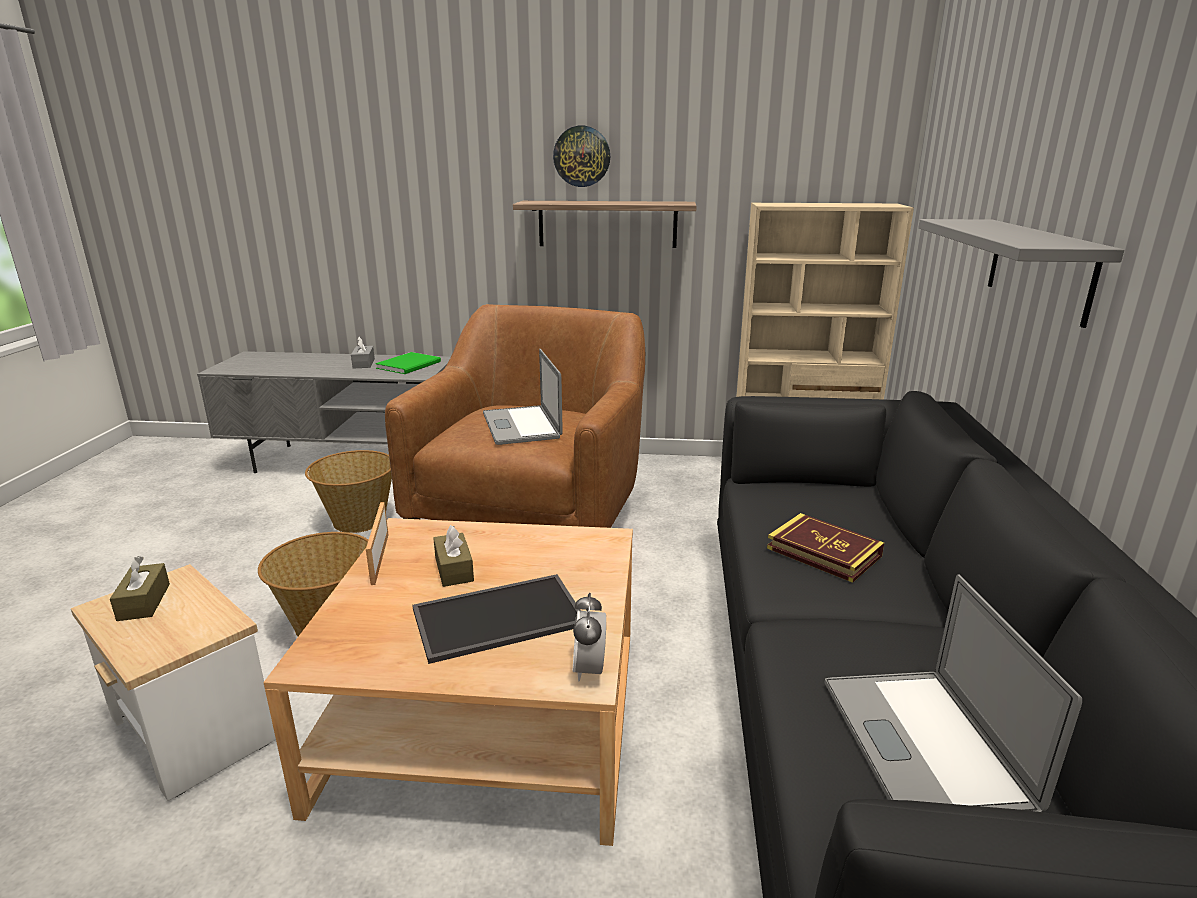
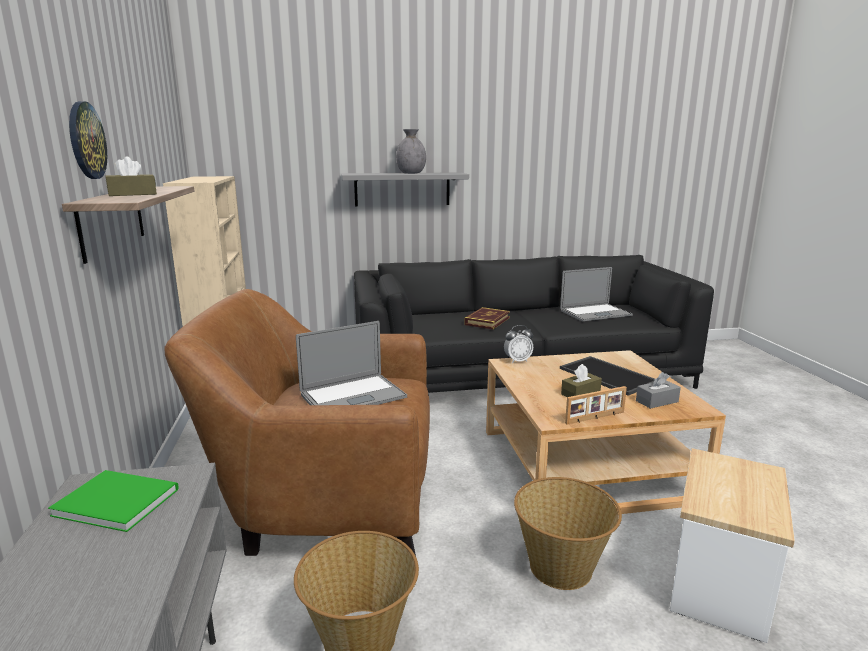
camera: 105 degrees left, 5 degrees down
(144, 602) = (739, 504): brown tissue box -> brown tissue box (132, 194)
(363, 363) = (79, 560): grey tissue box -> grey tissue box (657, 401)
(589, 669) = (617, 355): alarm clock -> alarm clock (517, 361)
(1000, 232) = (411, 173): none -> grey vase

